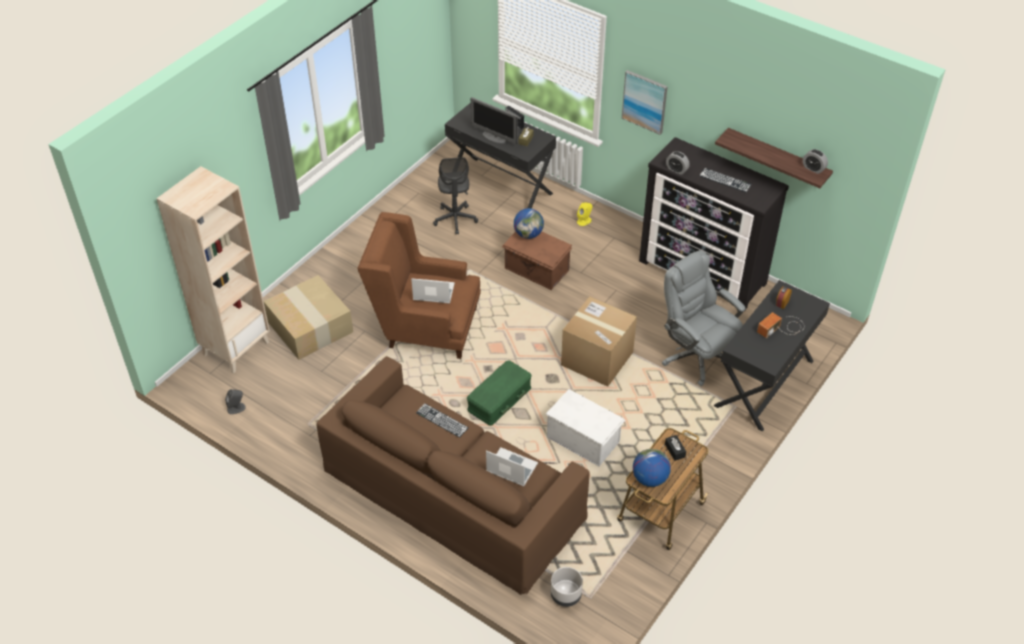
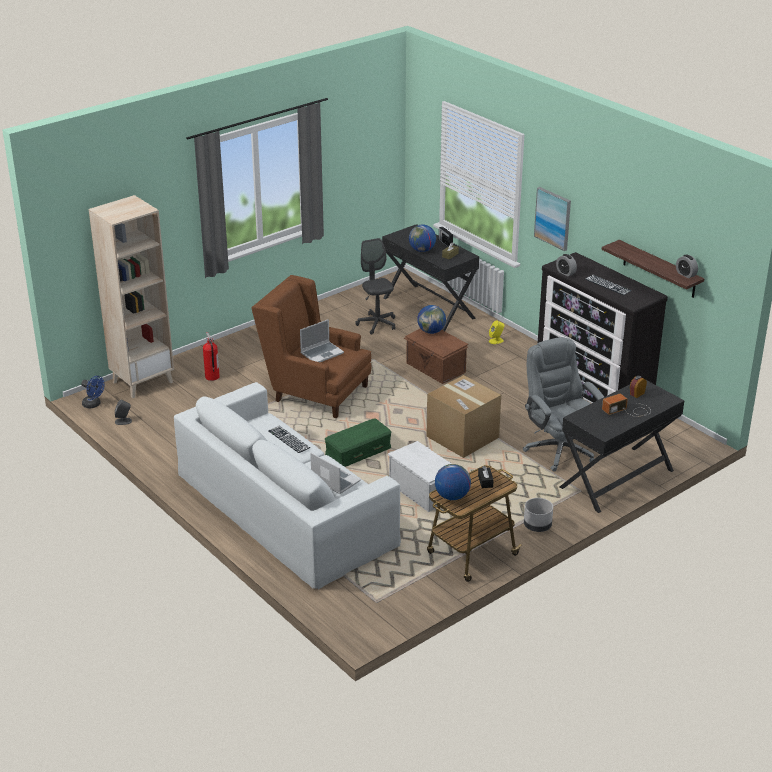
camera: 15 degrees right, 15 degrees down
(194, 391) = (94, 404): none -> blue fan
(309, 327) = (212, 377): cardboard box -> fire extinguisher
(433, 293) = (322, 353): laptop -> laptop turned 120 degrees clockwise
(453, 492) = (285, 508): brown sofa -> white sofa
(455, 219) = (377, 324): grey office chair -> grey office chair turned 150 degrees clockwise
(494, 138) = (422, 250): monitor -> globe
(566, 595) = (354, 596): grey planter -> grey planter (537, 526)

